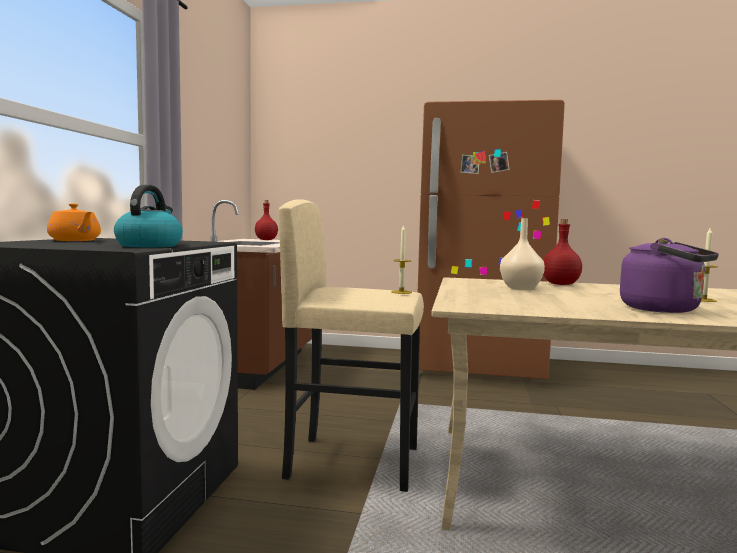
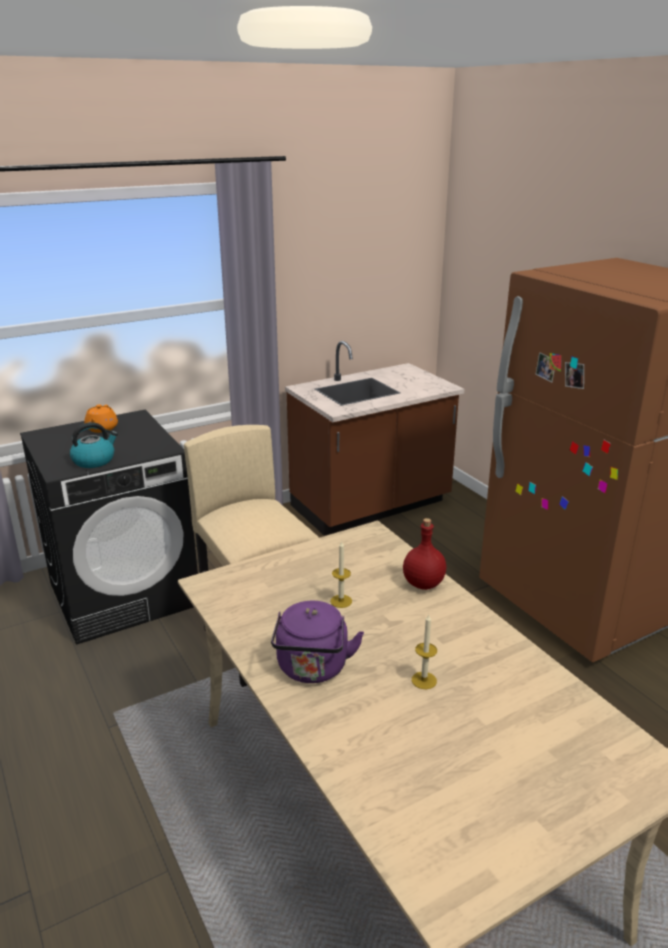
camera: 50 degrees right, 20 degrees up
(266, 240) = (411, 376): red bottle -> none
(401, 292) = (265, 536): candle -> candle (341, 601)
(520, 288) = (353, 574): beige vase -> none

